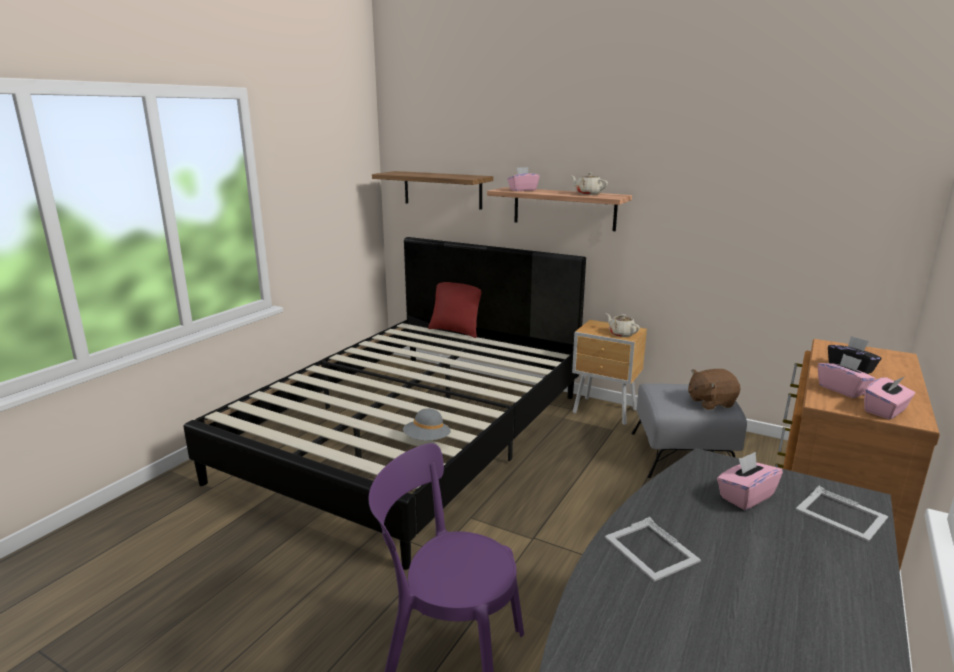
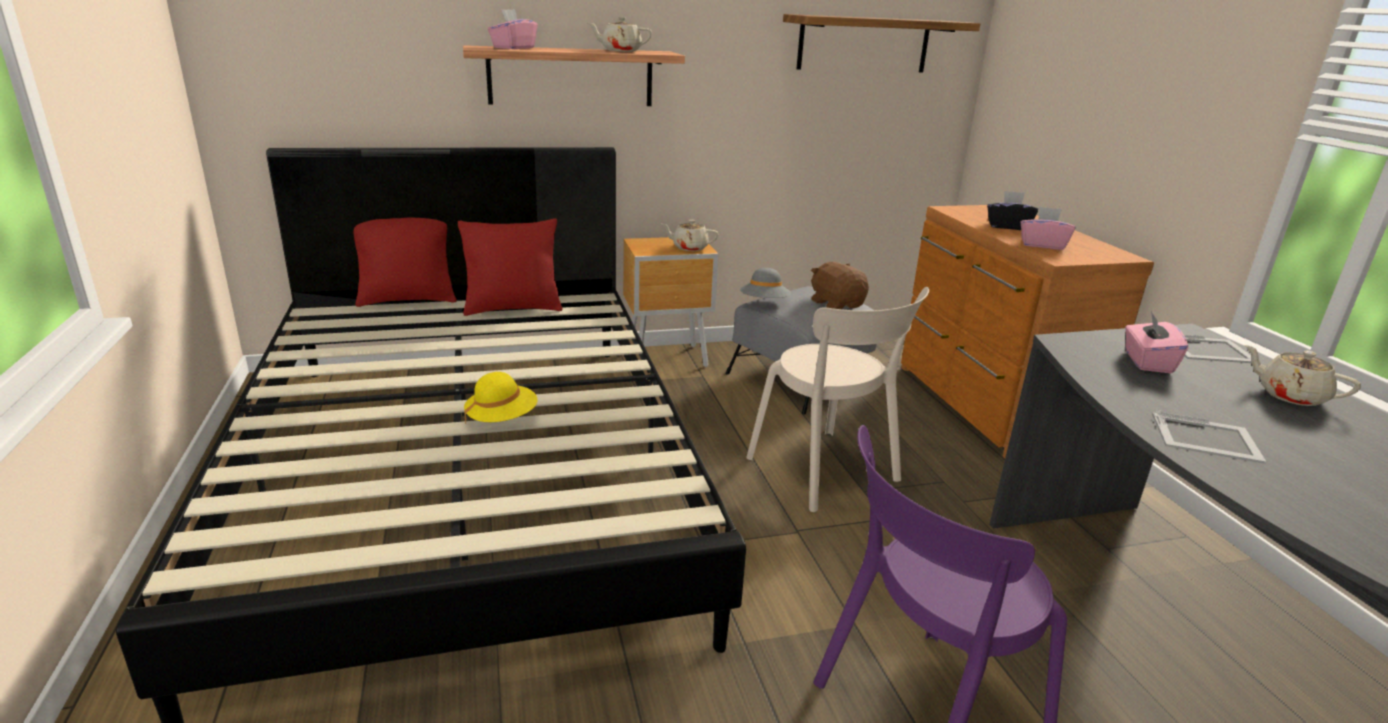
camera: 45 degrees left, 5 degrees up
(403, 401) = (502, 419): none -> yellow hat
(427, 440) = (629, 457): grey hat -> grey hat (764, 303)
(442, 190) = (335, 54): shelf -> shelf (863, 44)
(498, 349) = (513, 308): none -> red pillow
(605, 517) = (826, 472): none -> beige chair
(710, 402) = (836, 304): brown plush toy -> brown plush toy turned 120 degrees clockwise
(824, 569) = (1289, 395): none -> beige teapot
(885, 411) = (1098, 254): pink tissue box -> none

